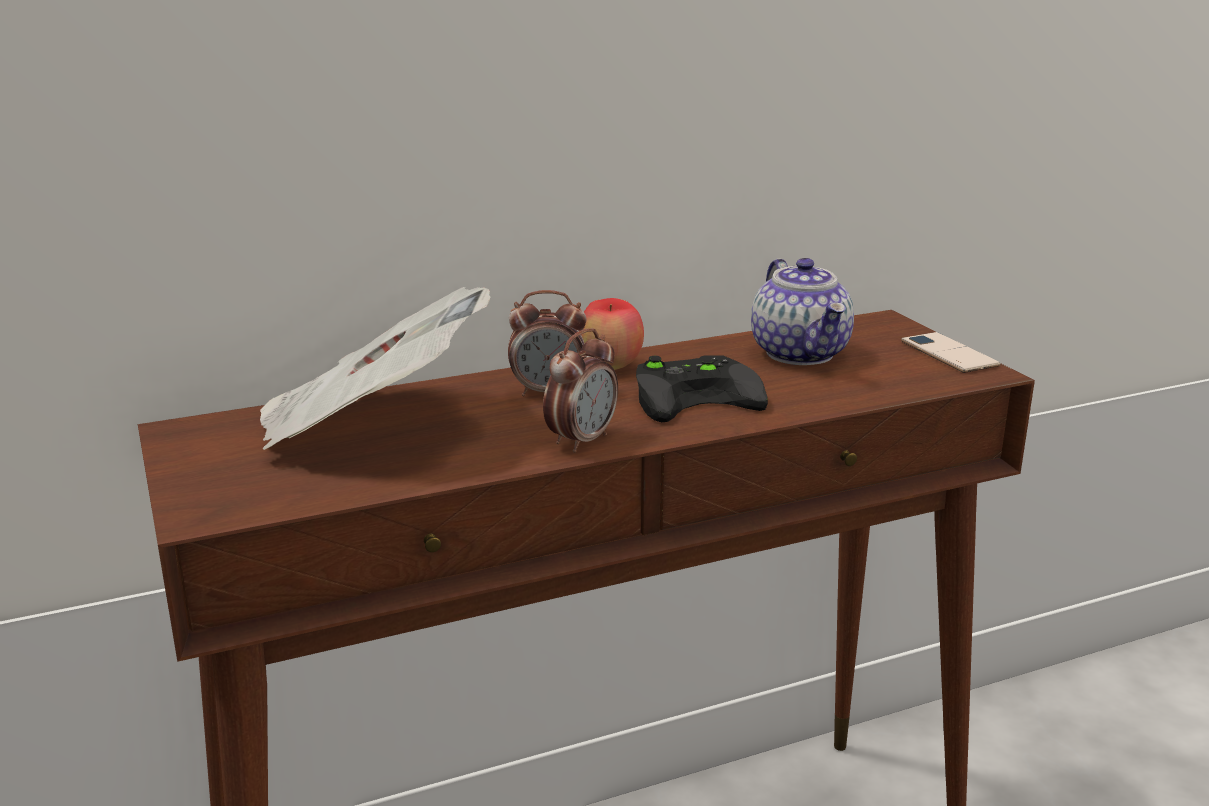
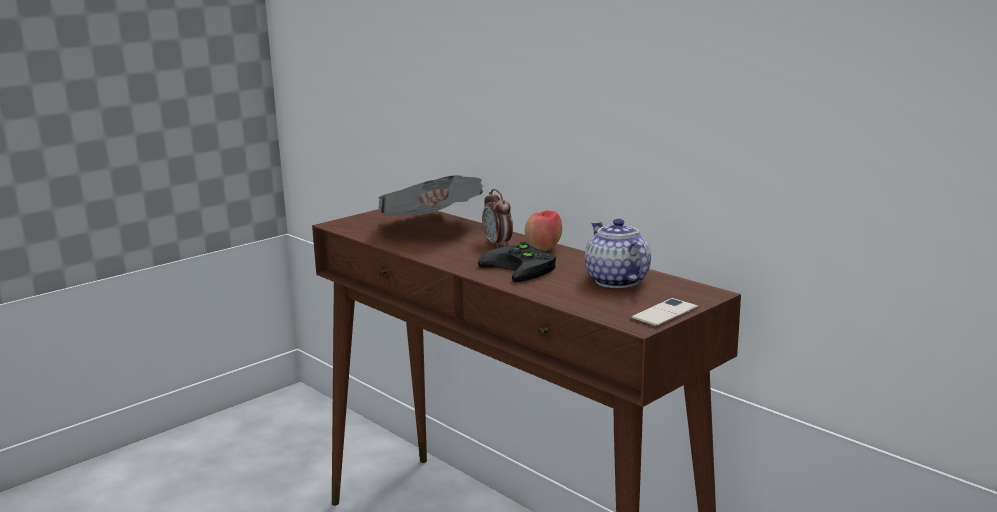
camera: 70 degrees right, 5 degrees down
(582, 441) = (445, 258): alarm clock -> none
(801, 354) = (615, 281): teapot -> teapot turned 105 degrees clockwise

